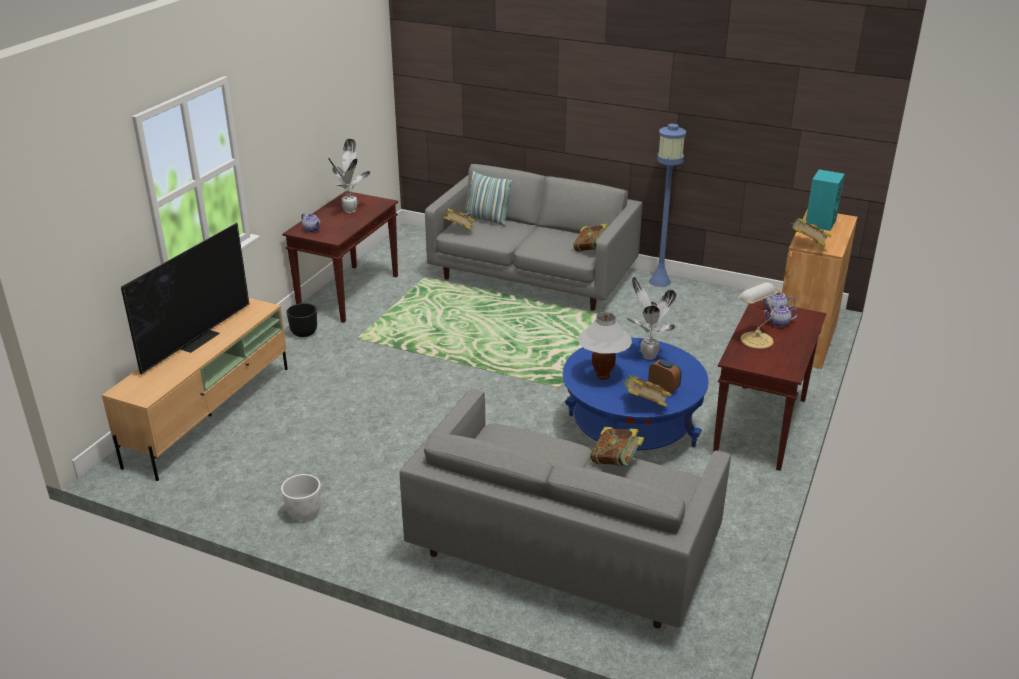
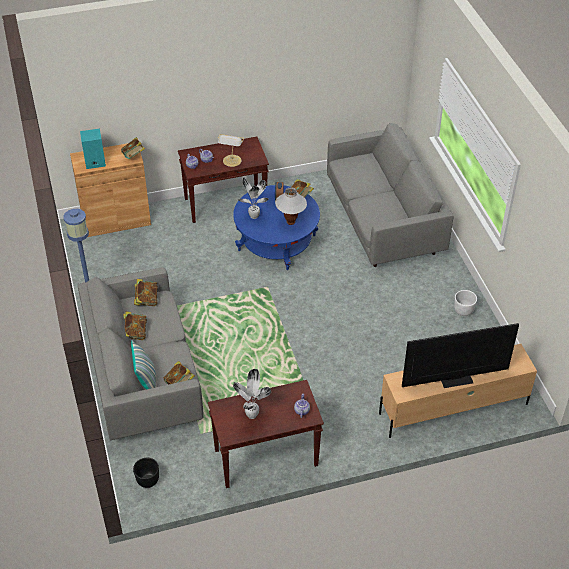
camera: 130 degrees left, 15 degrees up
(303, 333) = (336, 439): black planter -> black planter (148, 481)
(615, 462) = (351, 187): book -> book (135, 333)

